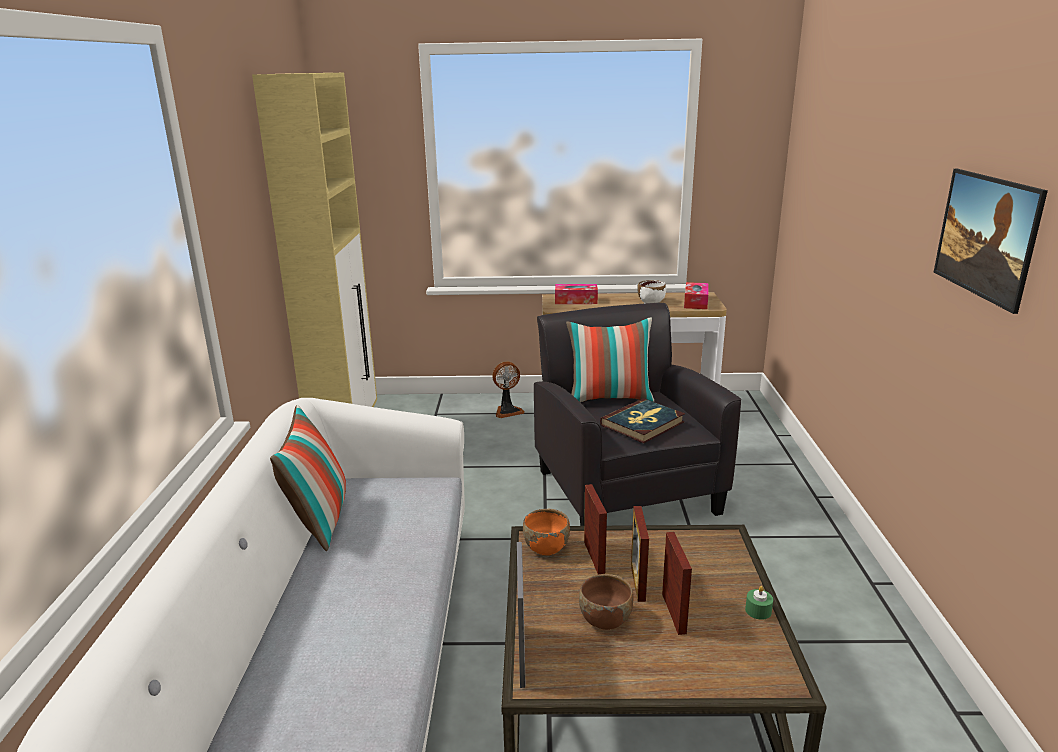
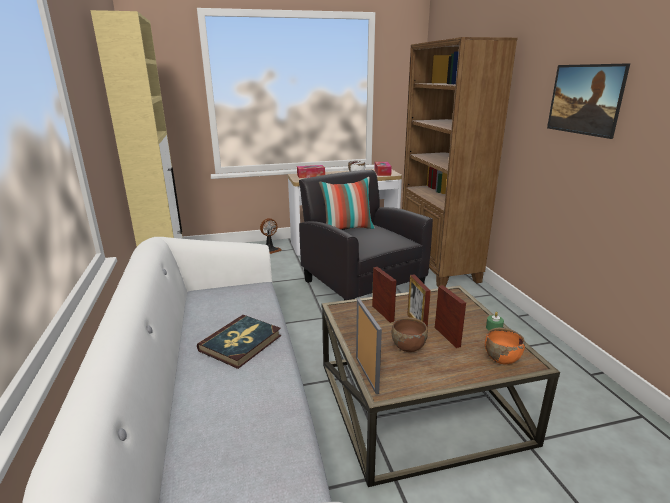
camera: 15 degrees left, 0 degrees up
(318, 521) = (184, 317): pillow -> none
(546, 547) = (350, 312): orange bowl -> orange bowl (501, 358)
(643, 424) = (375, 240): book -> book (241, 343)
(769, 471) = (438, 266): none -> brown bookcase

